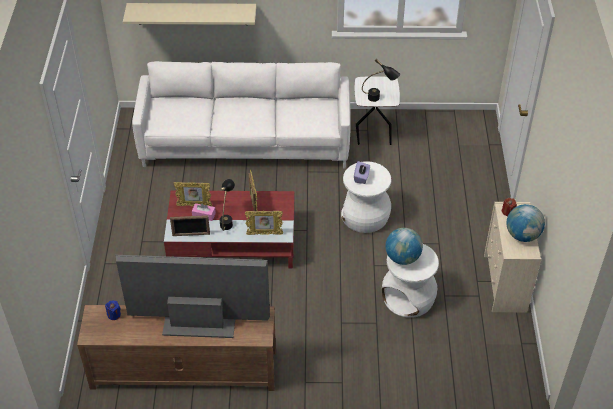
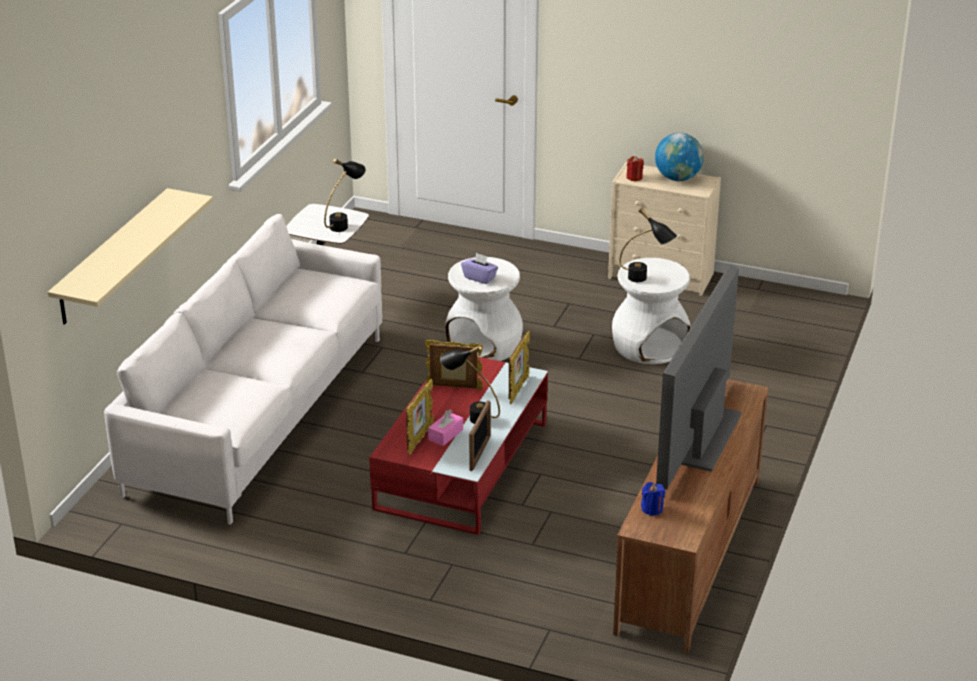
camera: 70 degrees left, 15 degrees down
(402, 258) = (645, 280): globe -> black table lamp

